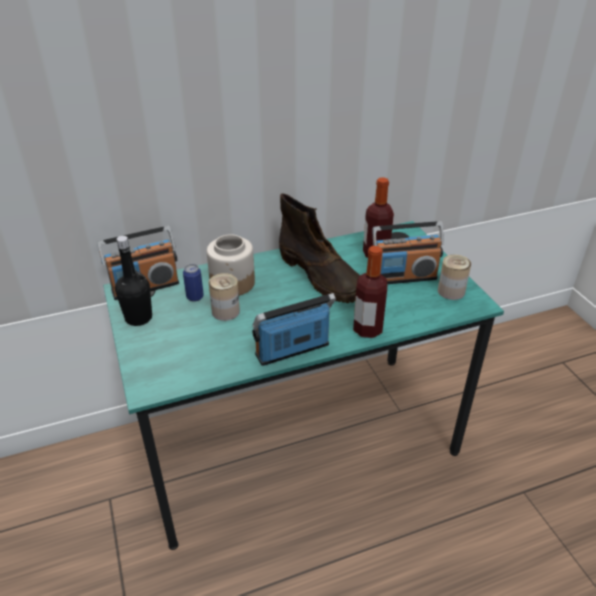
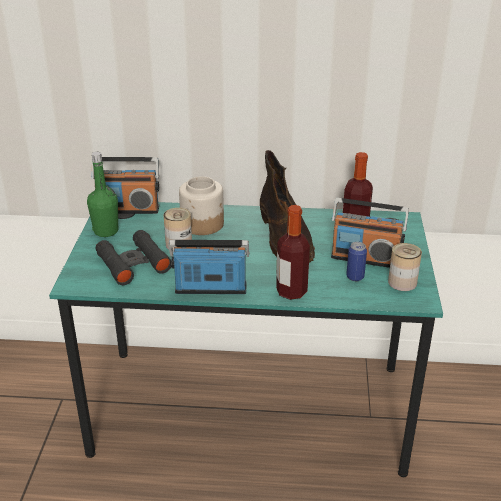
camera: 25 degrees right, 5 degrees down
(138, 318) = (106, 231): black bottle -> green bottle
(194, 346) = (133, 263): none -> black binoculars
(195, 297) = (162, 227): can -> can (355, 277)

